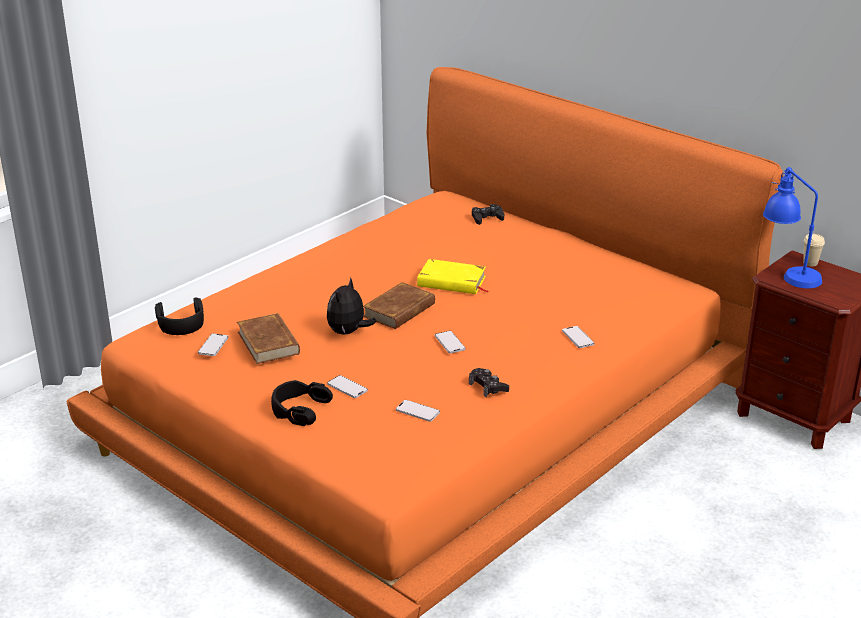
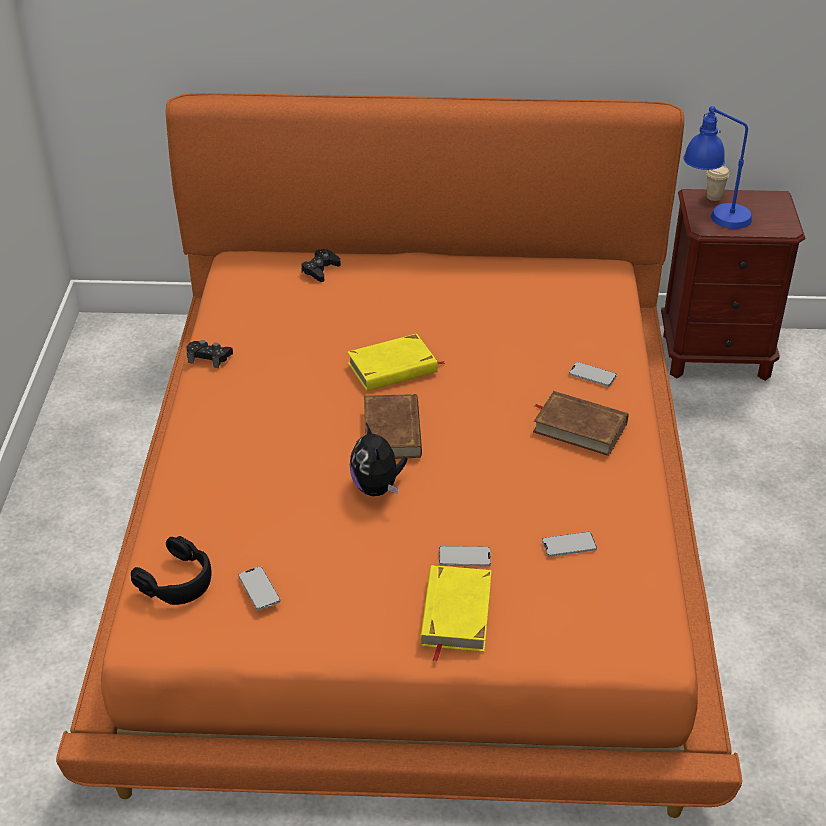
camera: 40 degrees left, 10 degrees up
(268, 342) = (316, 549): brown book -> brown book (580, 427)
(299, 409) = (455, 613): black headphones -> yellow book
(449, 343) = (492, 445): phone -> none
(488, 387) = (592, 477): black game controller -> black game controller (209, 357)

